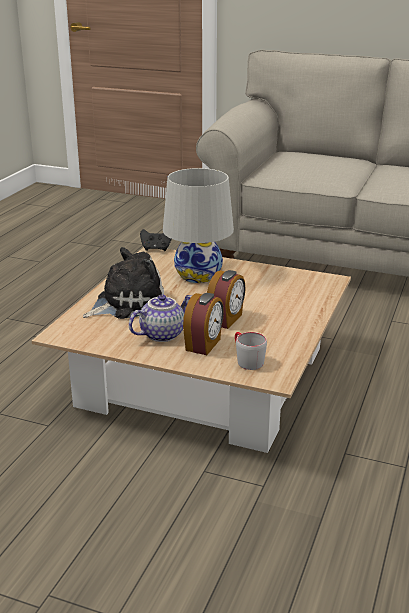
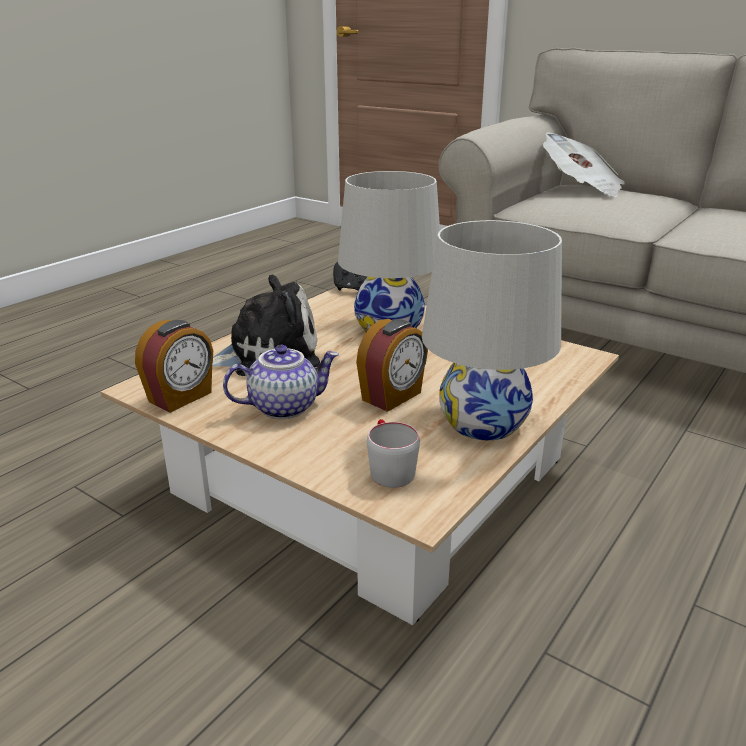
camera: 15 degrees right, 0 degrees up
(204, 345) = (336, 432): alarm clock -> alarm clock (181, 397)
(287, 328) = (482, 422): none -> white table lamp
(295, 156) = (581, 188): none -> newspaper

